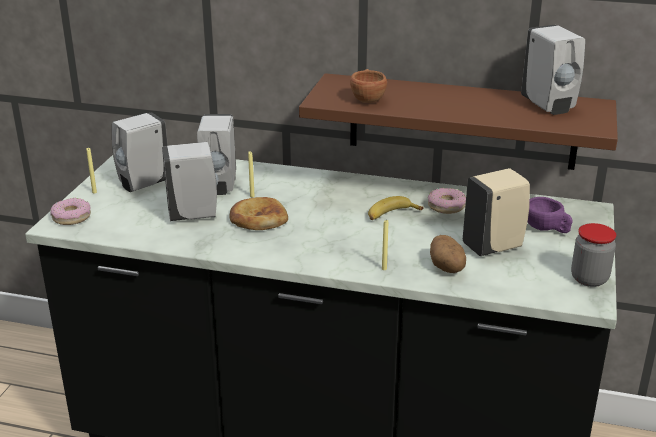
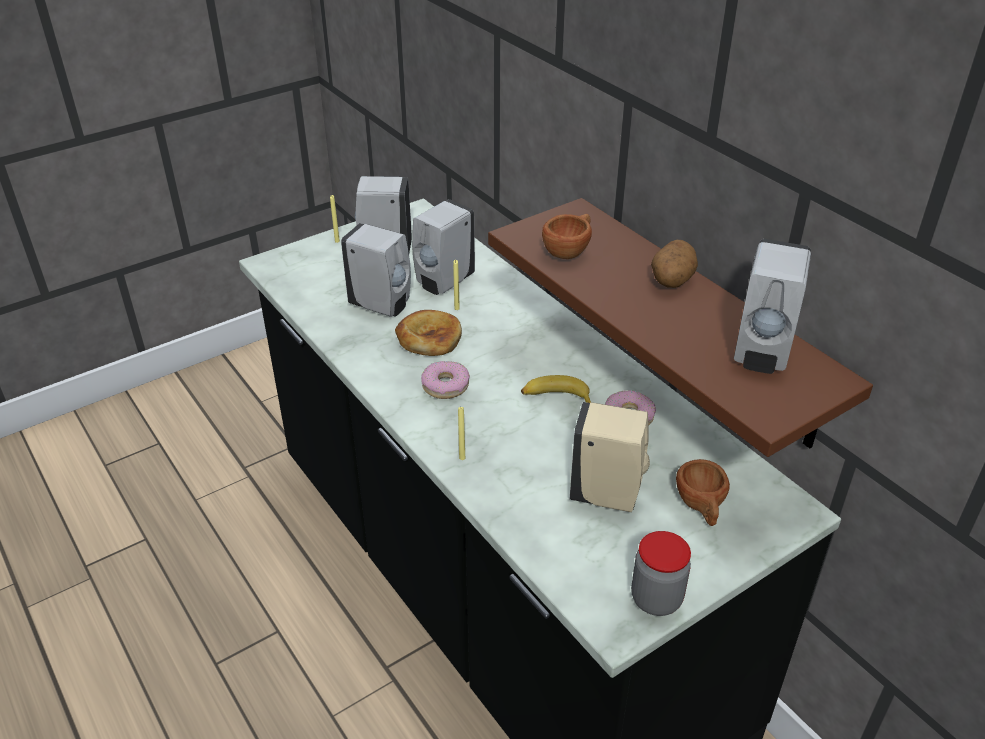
camera: 40 degrees right, 10 degrees up
(71, 217) = (288, 260): donut -> donut (445, 385)
(447, 268) = (523, 493): potato -> potato (671, 281)
(546, 229) = (701, 507): purple cup -> brown cup

